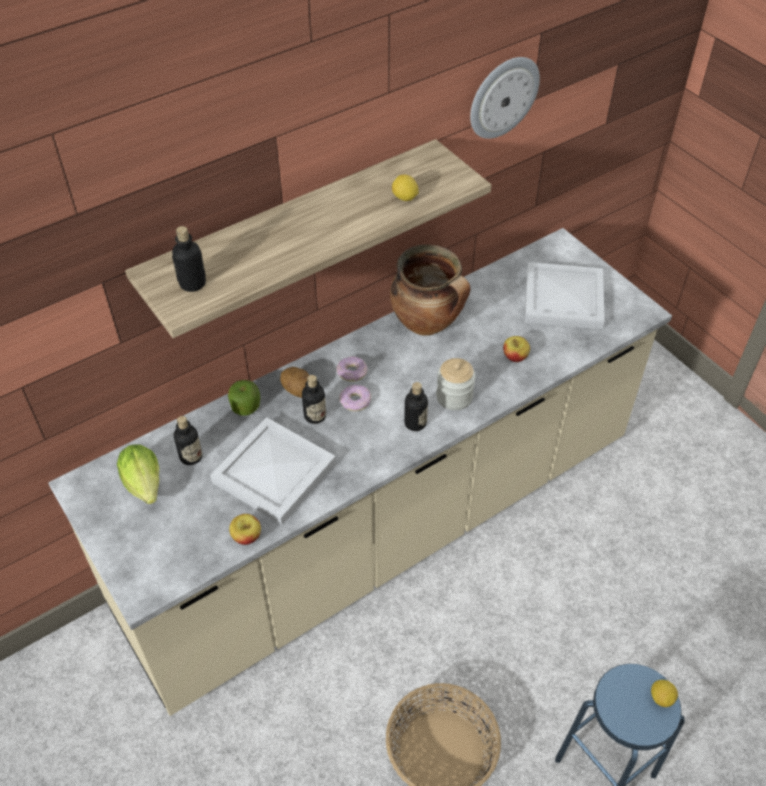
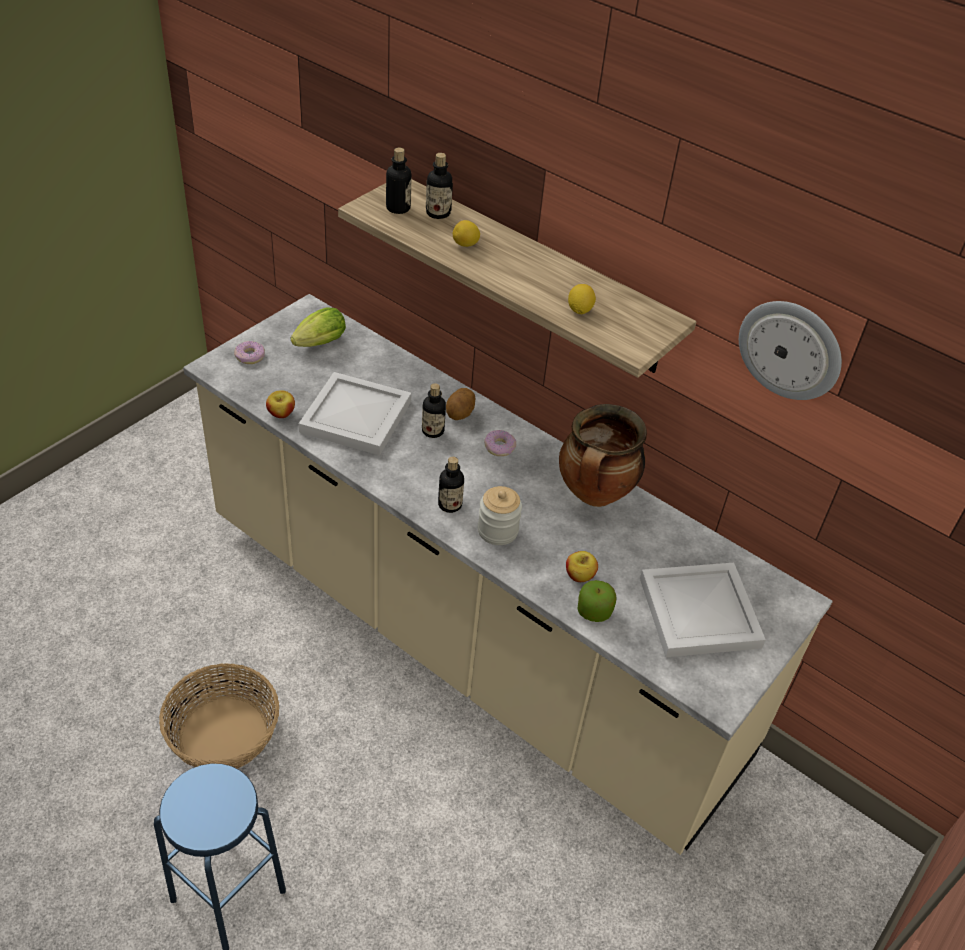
camera: 70 degrees right, 5 degrees down
(191, 456) = (358, 363): bottle -> bottle (438, 213)
(245, 406) = (427, 384): apple -> apple (594, 611)
(355, 401) = (462, 456): donut -> donut (250, 356)
(661, 698) = (217, 828): lemon -> lemon (465, 245)

